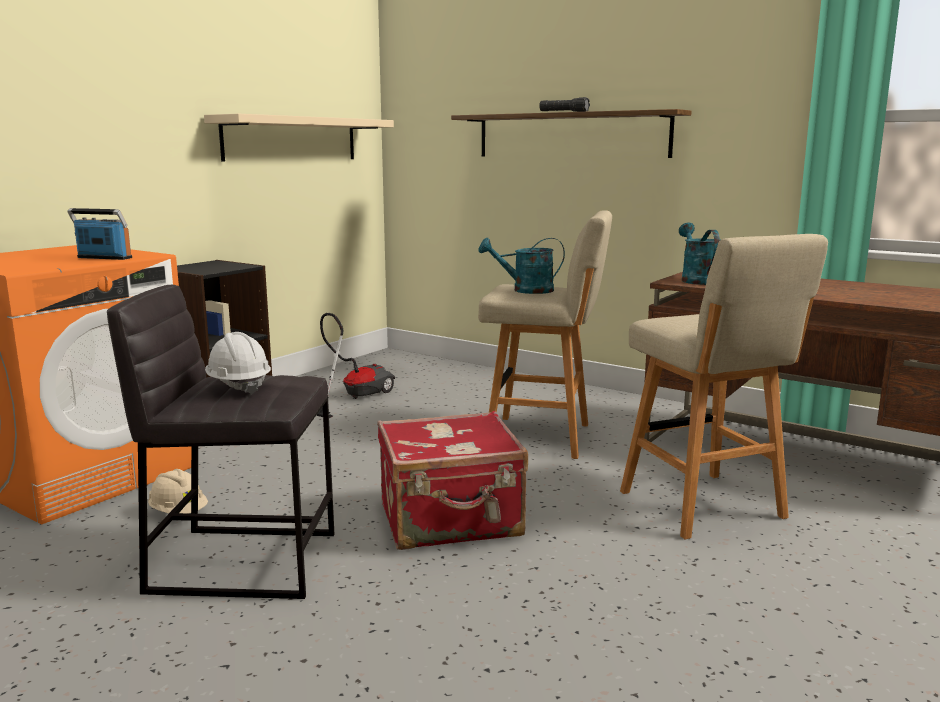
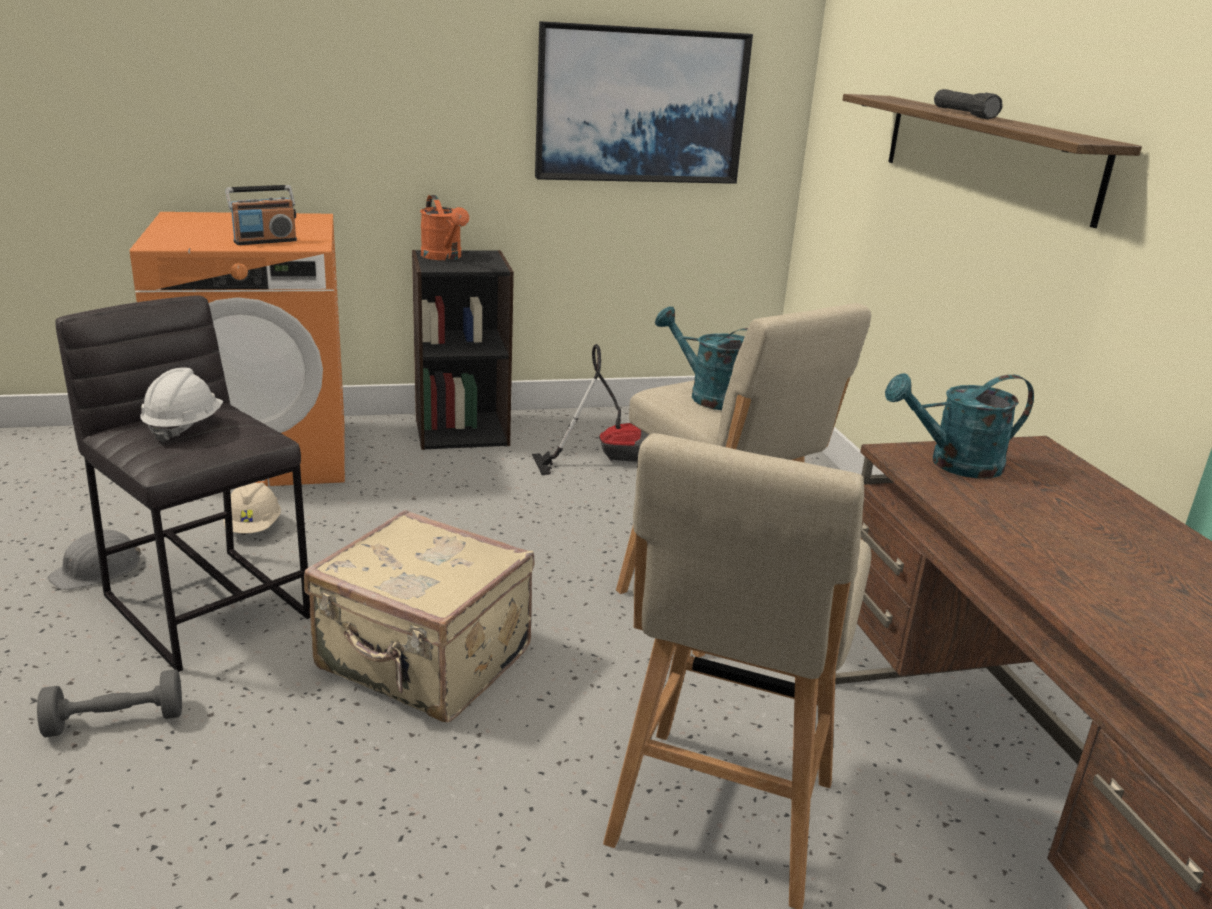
camera: 40 degrees right, 10 degrees up
(95, 585) = (98, 570): none -> grey hard hat
(104, 258) = (265, 241): radio -> radio turned 90 degrees clockwise
(192, 267) = (444, 257): none -> orange watering can
(291, 139) = (641, 105): beige shelf -> picture
(320, 640) = (115, 721): none -> grey dumbbell
(451, 521) = (423, 662): red suitcase -> beige suitcase
(697, 280) = (954, 464): turquoise watering can -> turquoise watering can turned 135 degrees counterclockwise

